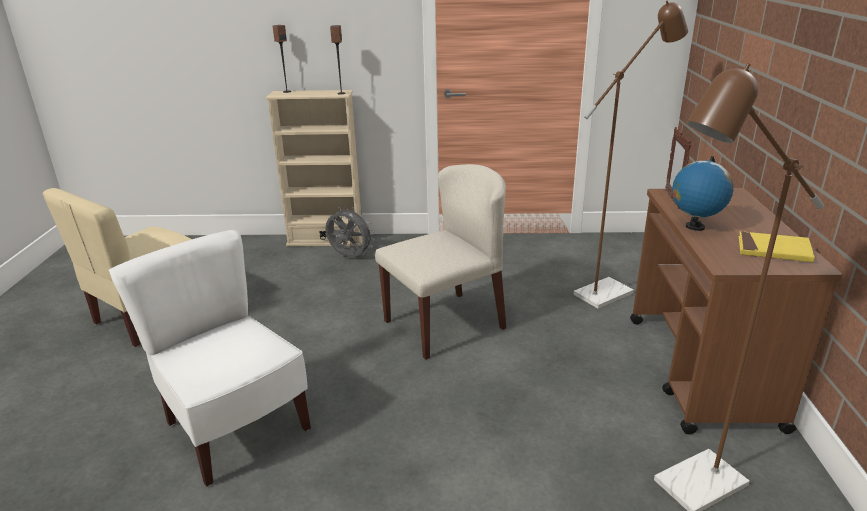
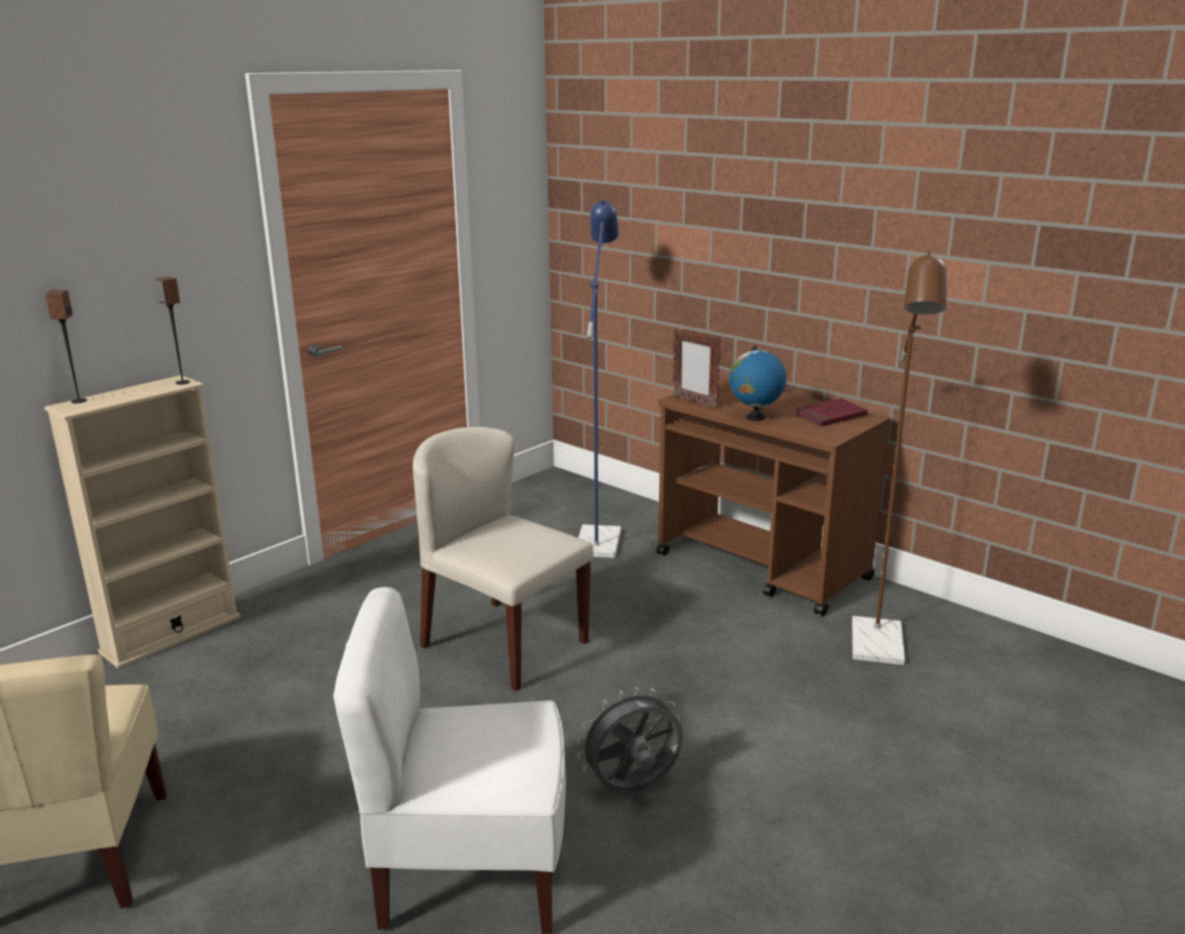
camera: 50 degrees left, 5 degrees down
(349, 257) = (250, 636): grey fan -> grey fan (633, 789)
(445, 324) = (503, 643): beige chair -> beige chair turned 60 degrees counterclockwise
(610, 290) = (599, 537): brown floor lamp -> blue floor lamp
(773, 250) = (831, 416): yellow book -> red book

